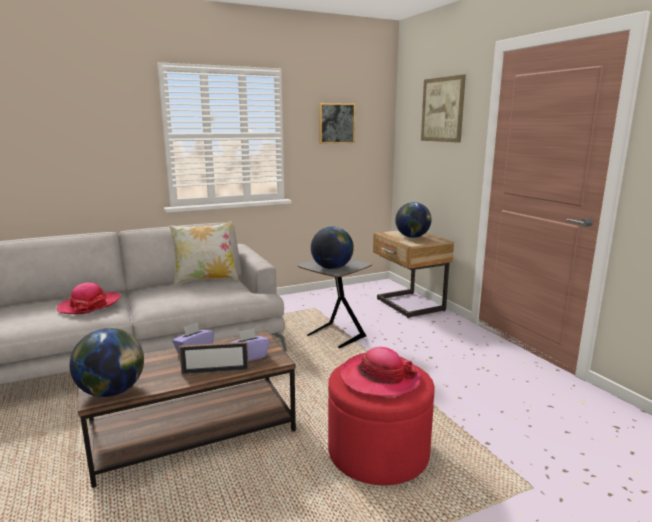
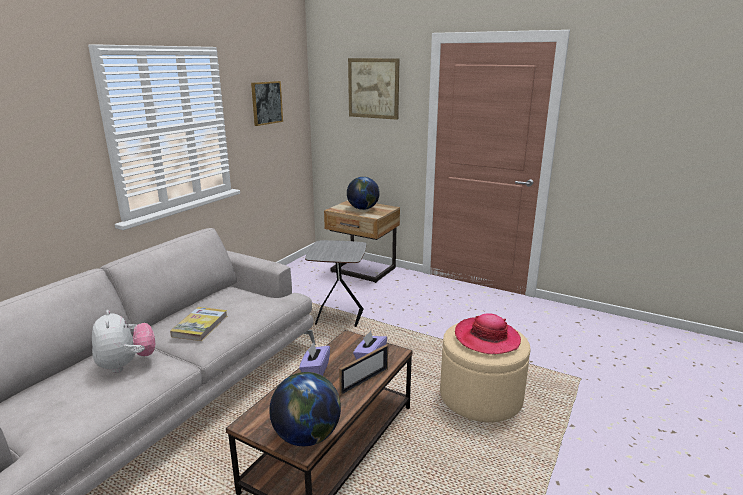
camera: 35 degrees left, 5 degrees up
(90, 305) = (127, 364): hat -> plush toy
(167, 295) = (200, 326): none -> book
(206, 279) = (210, 296): pillow -> none
(332, 268) = (341, 254): globe -> none
(378, 452) = (480, 397): red ottoman -> beige ottoman

